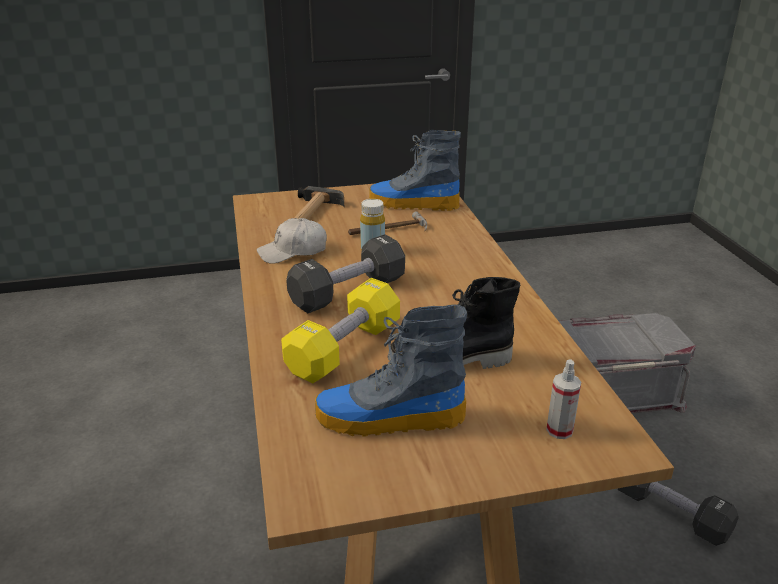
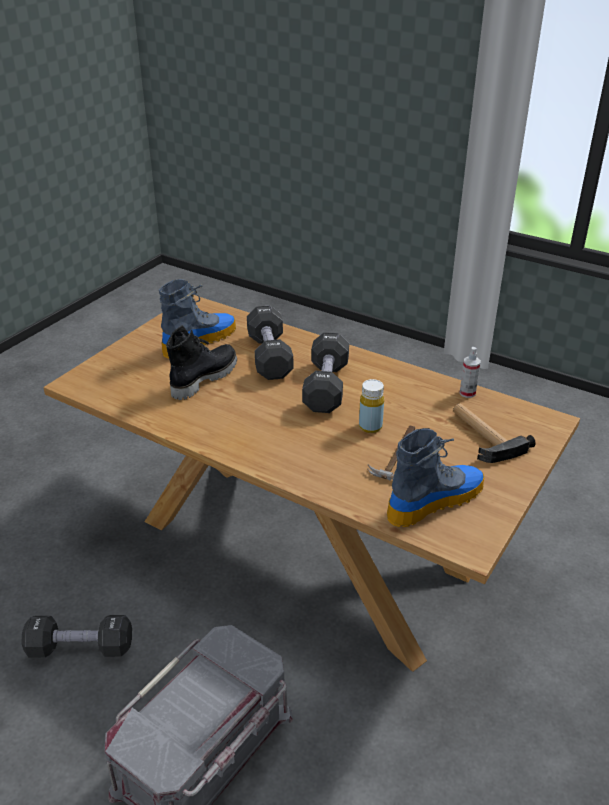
camera: 135 degrees right, 5 degrees up
(293, 251) = (417, 394): white cap -> none
(344, 349) = (269, 356): yellow dumbbell -> black dumbbell
(559, 430) = (112, 375): spray bottle -> spray bottle (467, 393)

